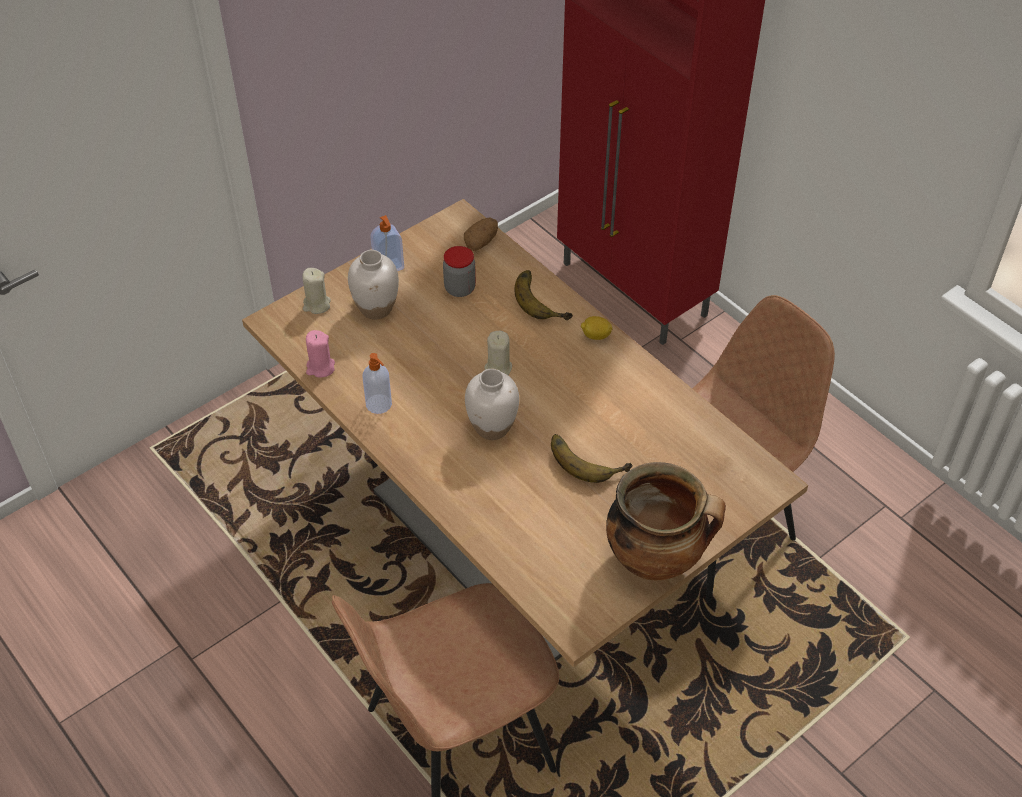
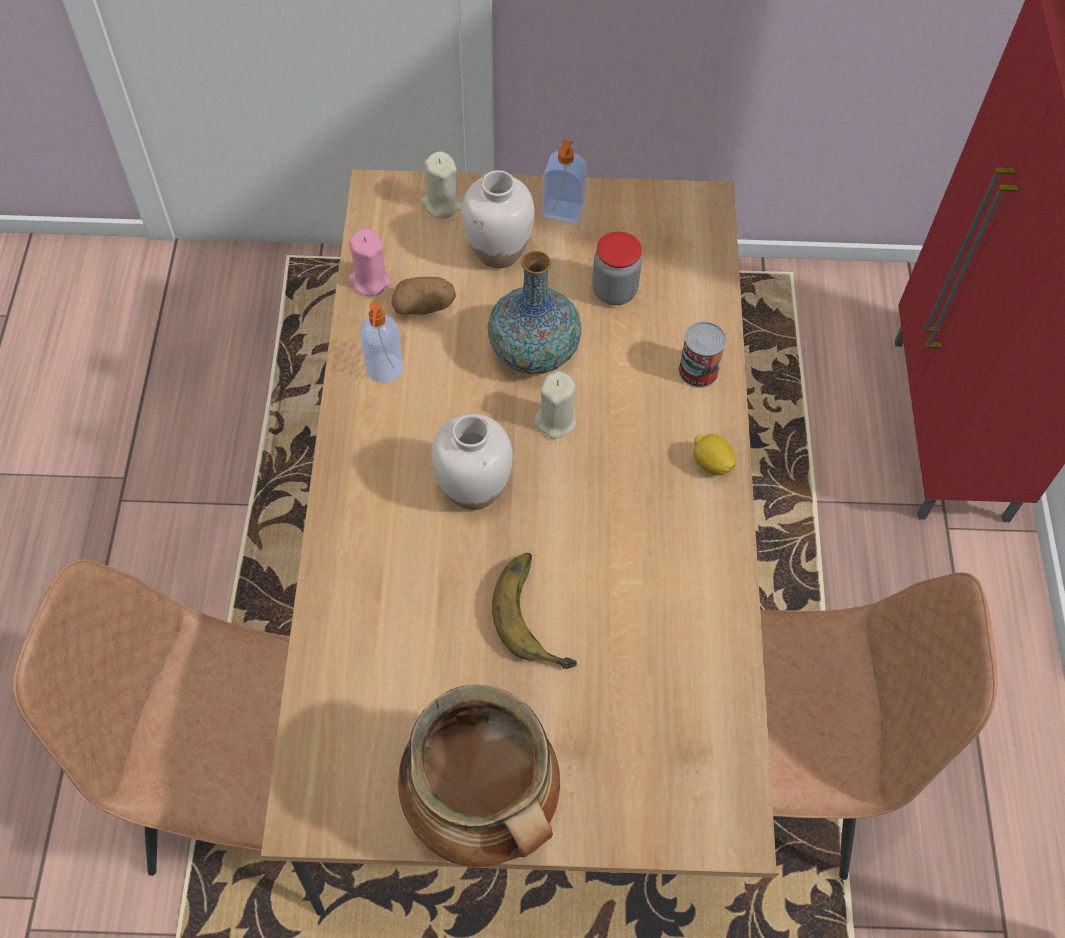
camera: 40 degrees right, 10 degrees up
(451, 344) = (534, 352): none -> vase
(481, 242) = (698, 250): potato -> potato (424, 306)
(543, 298) = (698, 371): banana -> can

